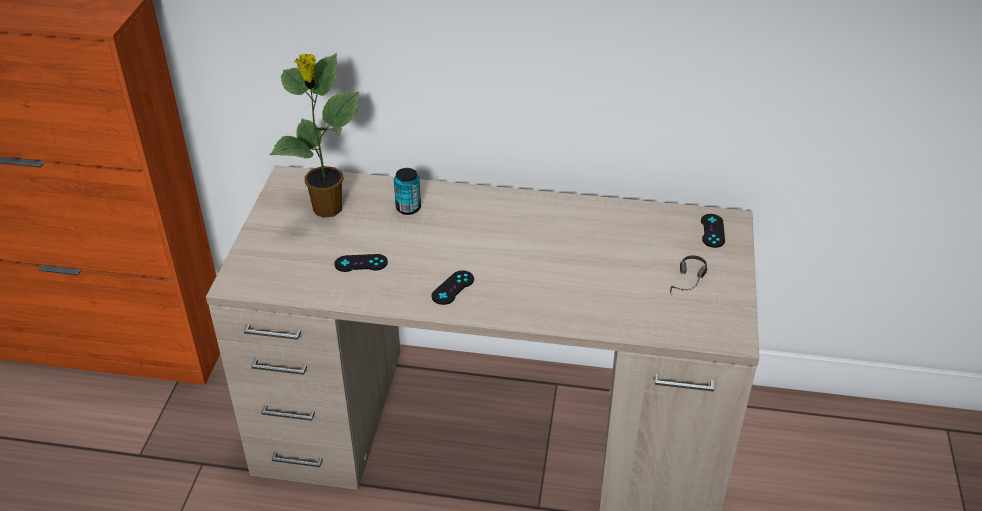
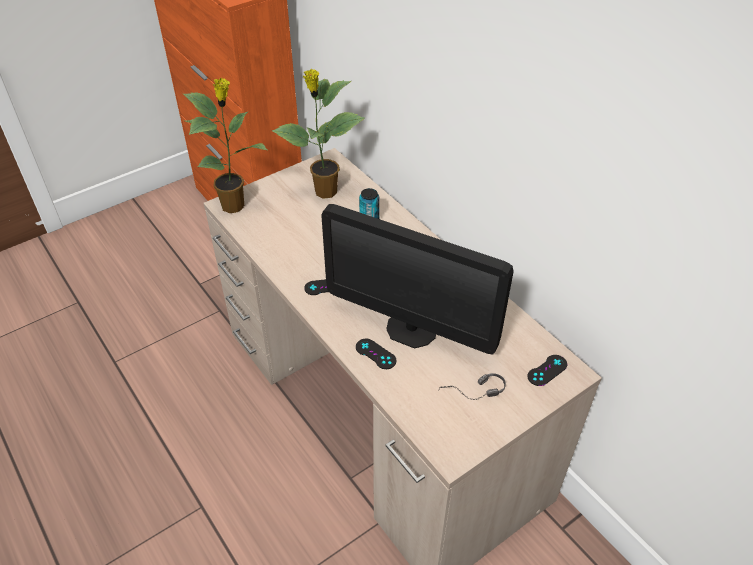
camera: 45 degrees right, 5 degrees up
(247, 277) = (234, 205): none -> potted plant
(361, 263) = (298, 236): black game controller -> black game controller (375, 354)
(574, 271) = (411, 329): none -> monitor

